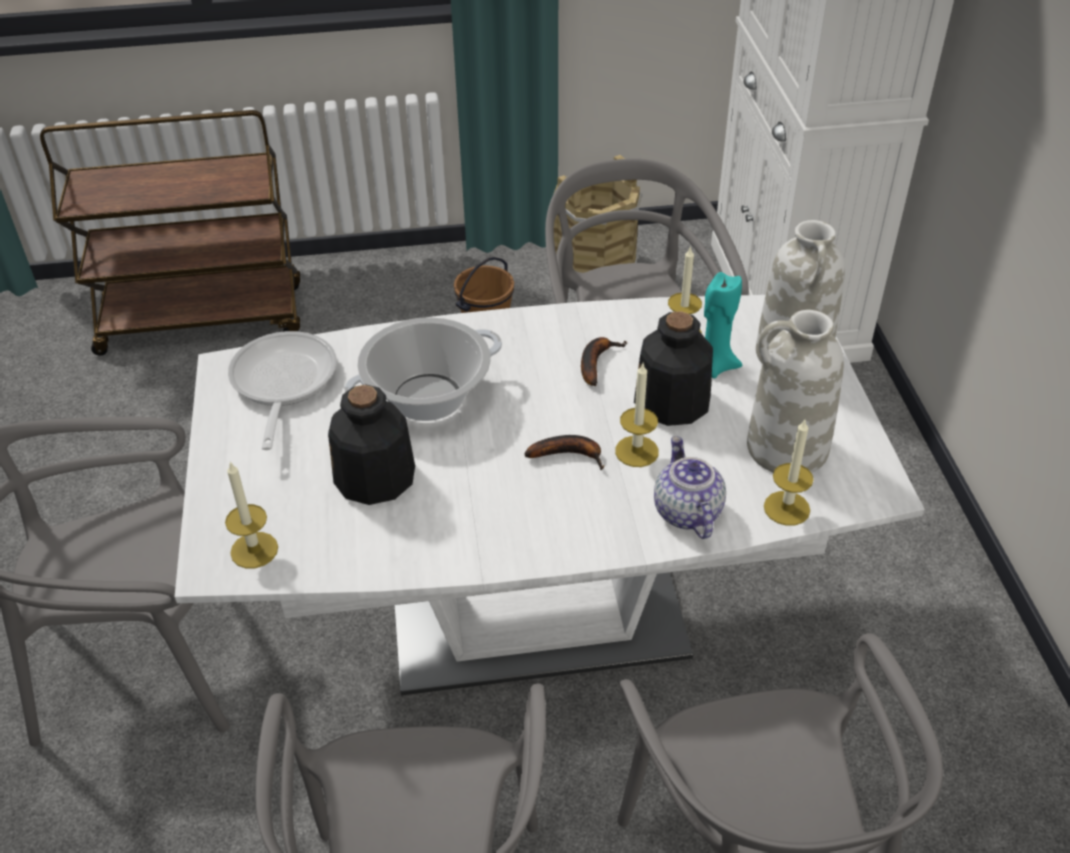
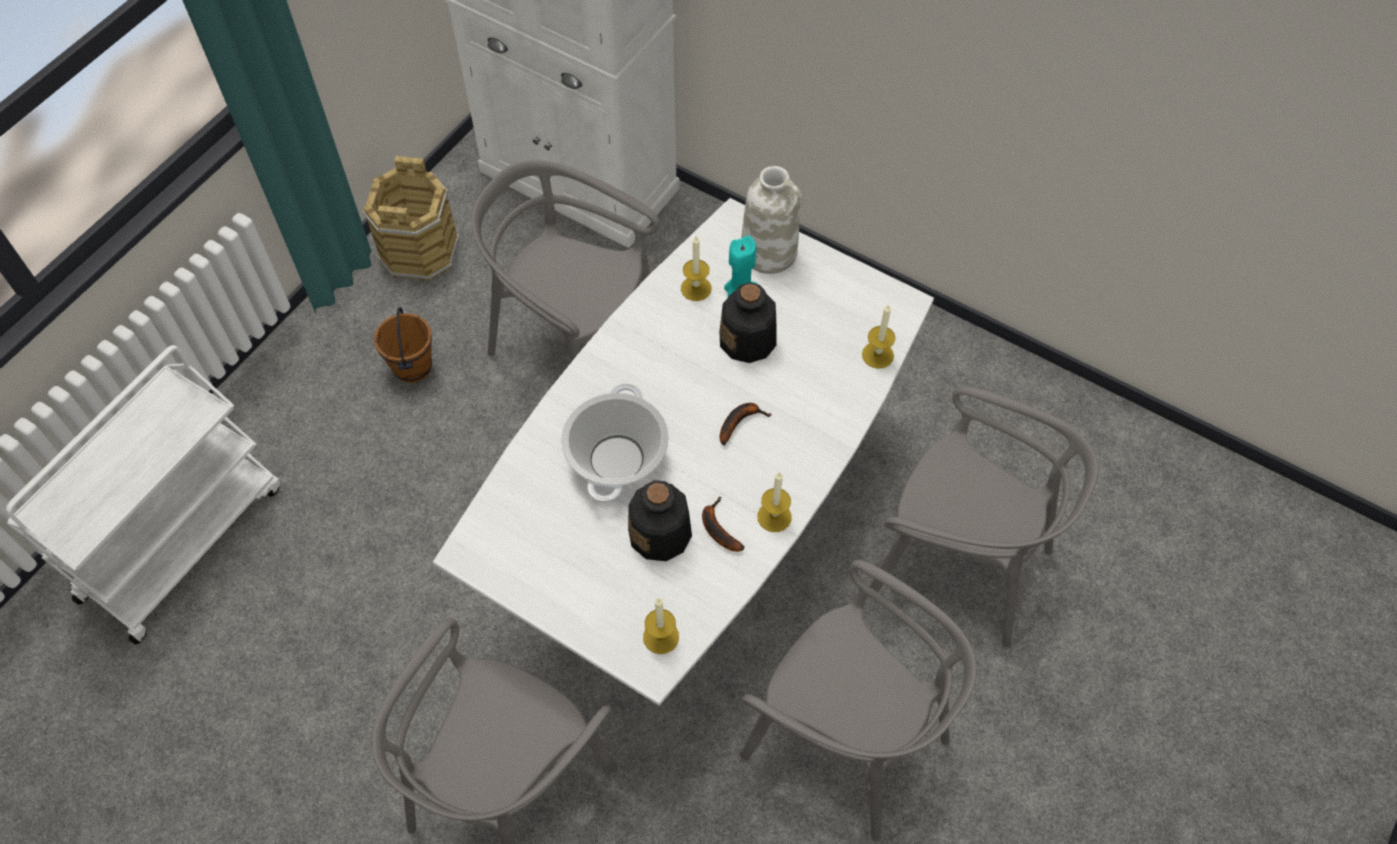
camera: 50 degrees left, 15 degrees up
(203, 319) = (182, 540): brown cart -> white cart
(282, 384) = (519, 530): frying pan -> none
(596, 362) = (676, 350): banana -> banana (717, 528)
(636, 451) = (770, 388): candle -> candle (774, 516)
(686, 511) = (836, 401): teapot -> none
(786, 449) = (836, 319): white vase -> none

